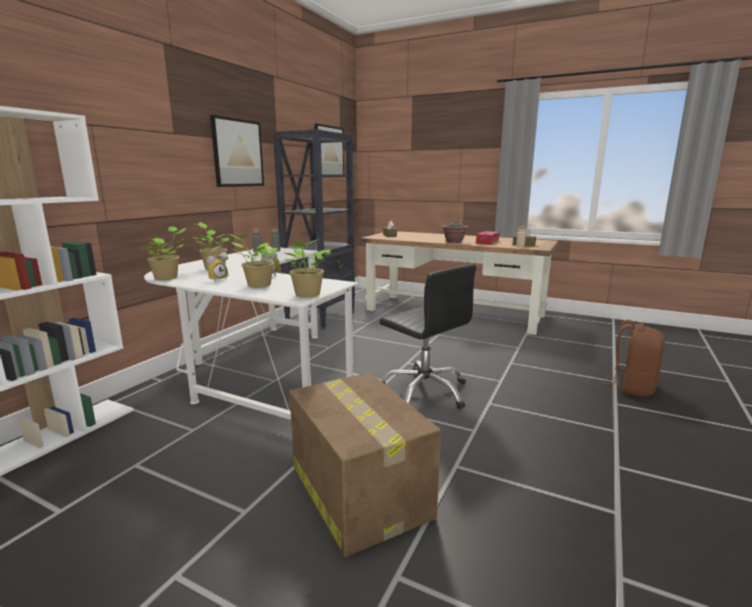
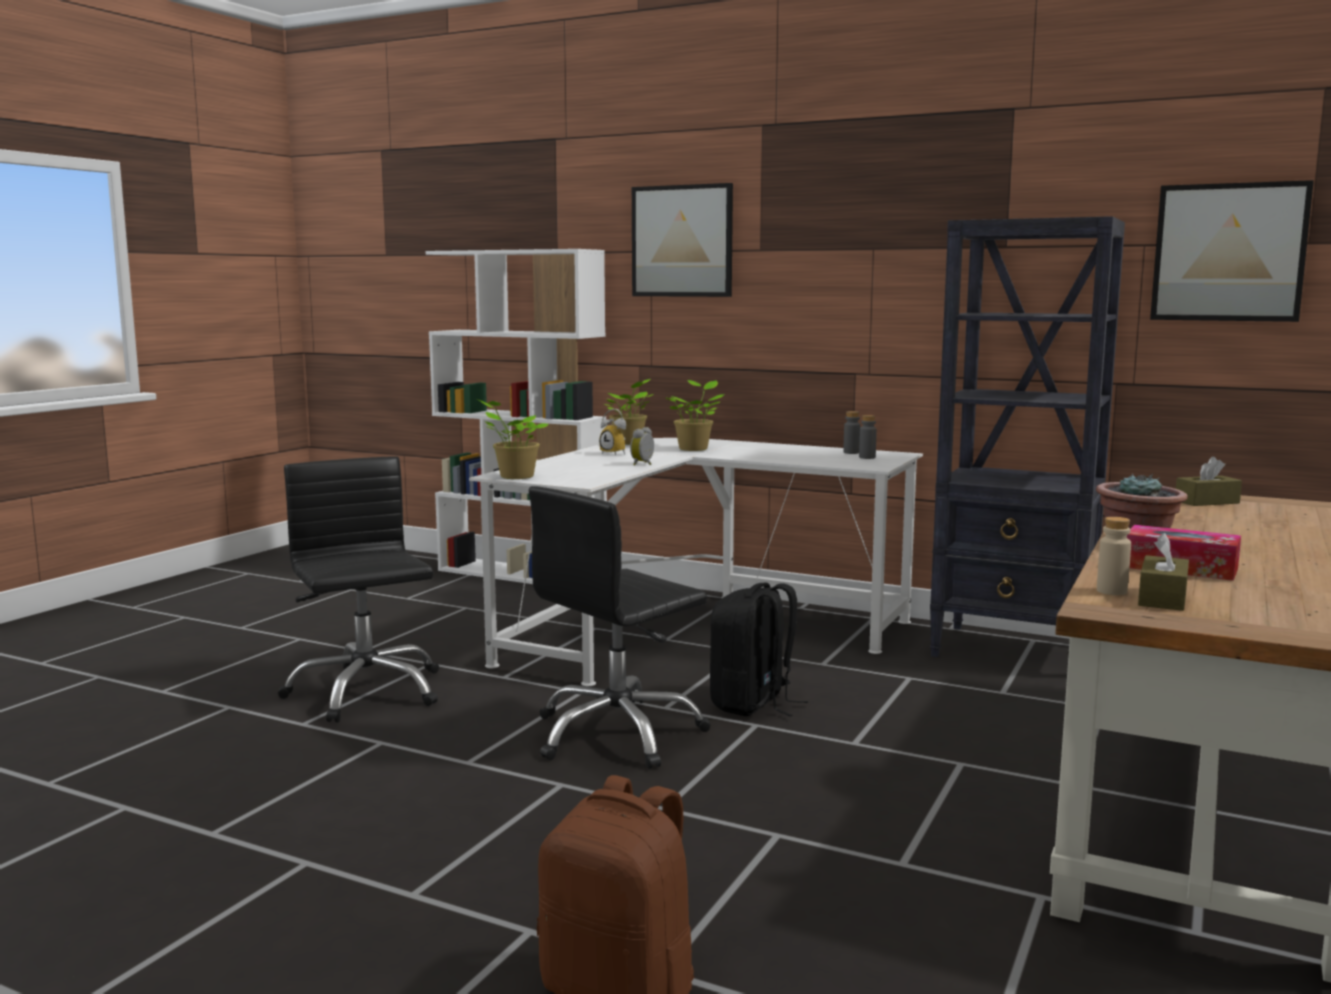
camera: 90 degrees right, 5 degrees down
(237, 153) = (882, 273): picture -> picture (682, 241)
(257, 285) = (577, 463): potted plant -> none
(358, 490) = (365, 691): cardboard box -> black office chair
(382, 362) = (753, 704): none -> black backpack

